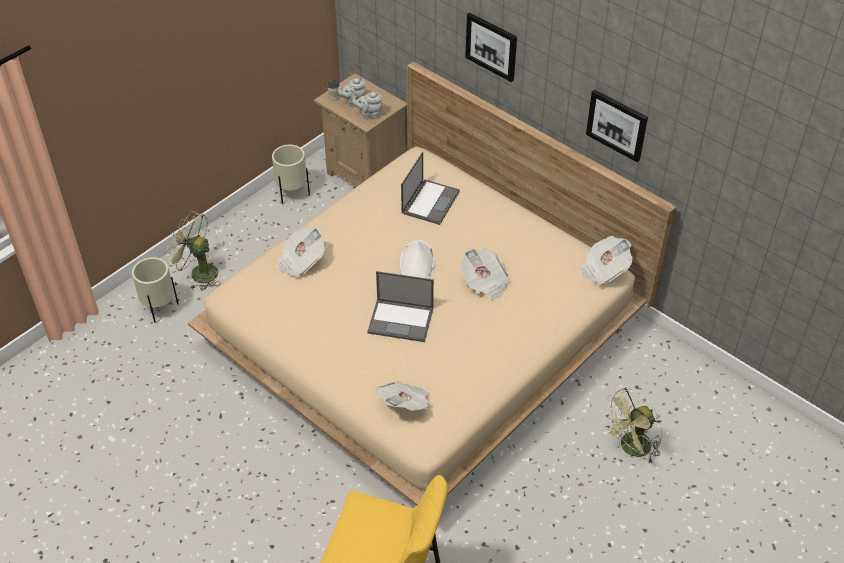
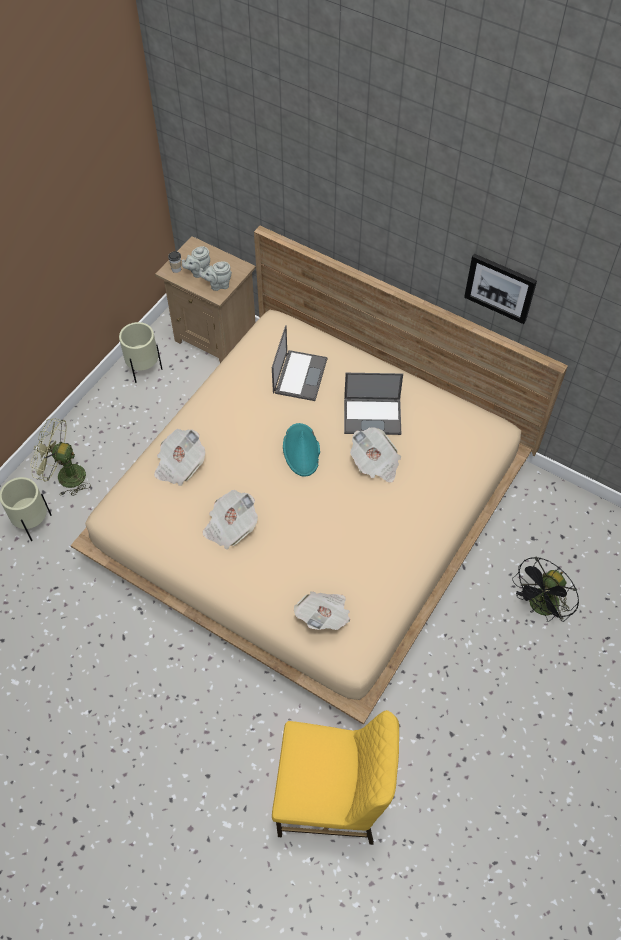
camera: 10 degrees left, 10 degrees up
(401, 320) = (299, 519): laptop -> laptop (373, 415)
(417, 264) = (301, 450): white hat -> turquoise hat
(491, 46) = (351, 210): picture -> none
(603, 270) = (490, 430): newspaper -> newspaper (230, 527)
(631, 449) = (540, 607): green fan -> black fan

